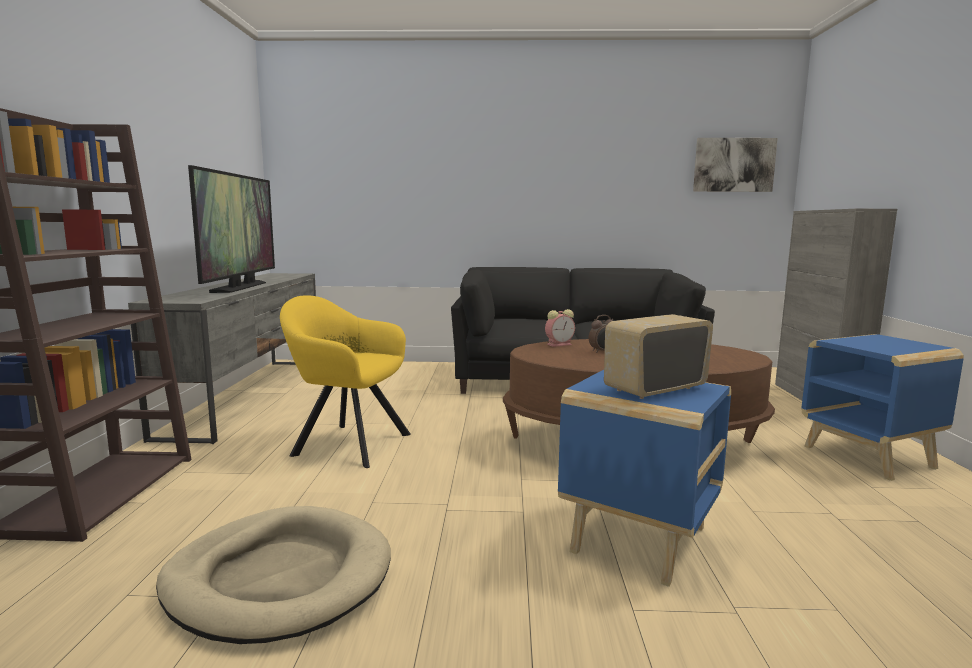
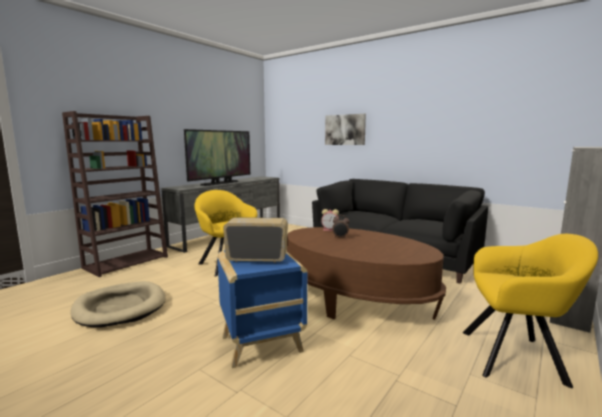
camera: 35 degrees right, 0 degrees up
(733, 165) = (547, 108): picture -> picture (345, 129)
(870, 457) = (518, 357): blue side table -> yellow armchair

